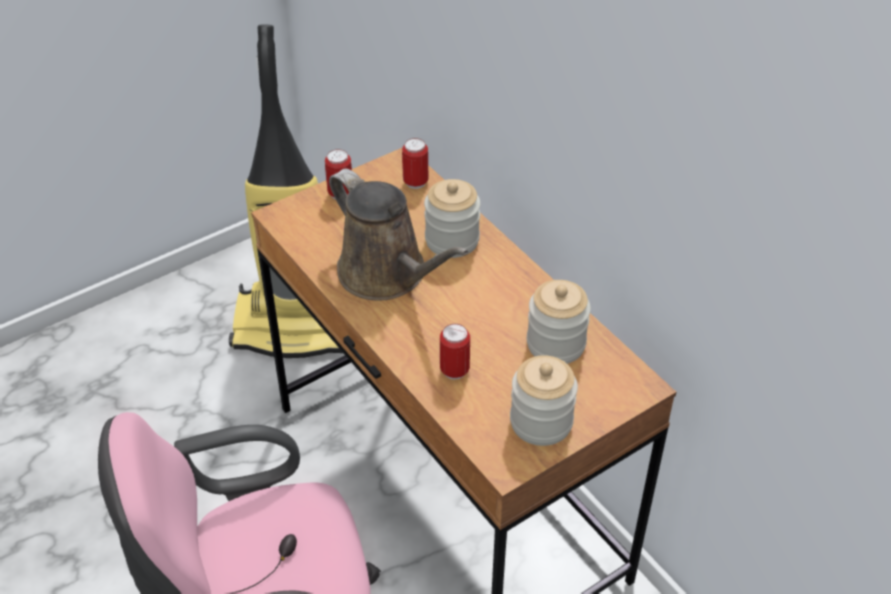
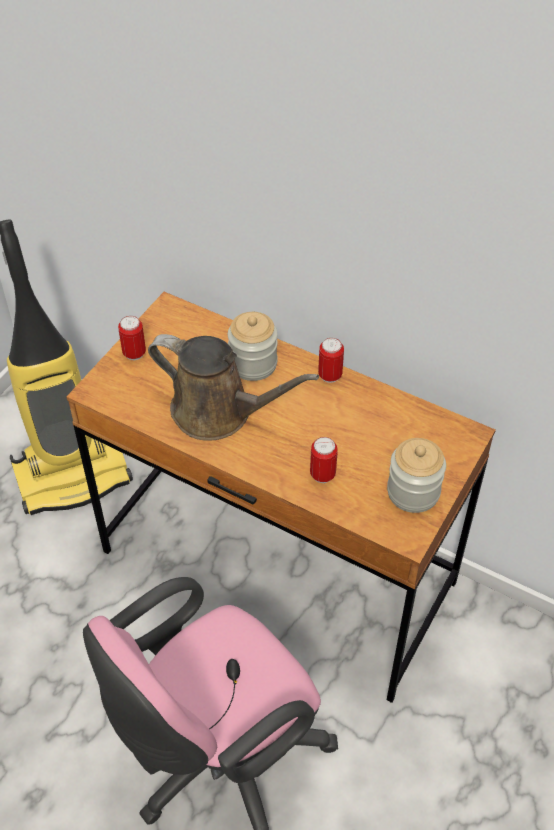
camera: 25 degrees left, 5 degrees up
(415, 182) = (192, 322): can -> can (330, 375)
(556, 344) = (386, 423): jar -> none

